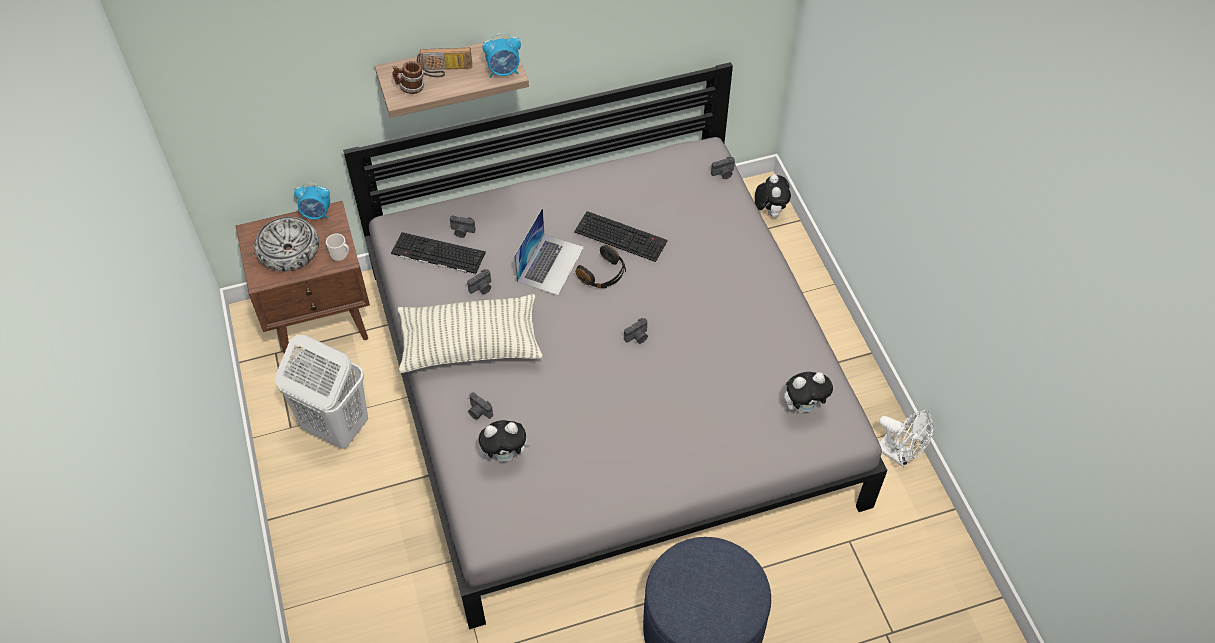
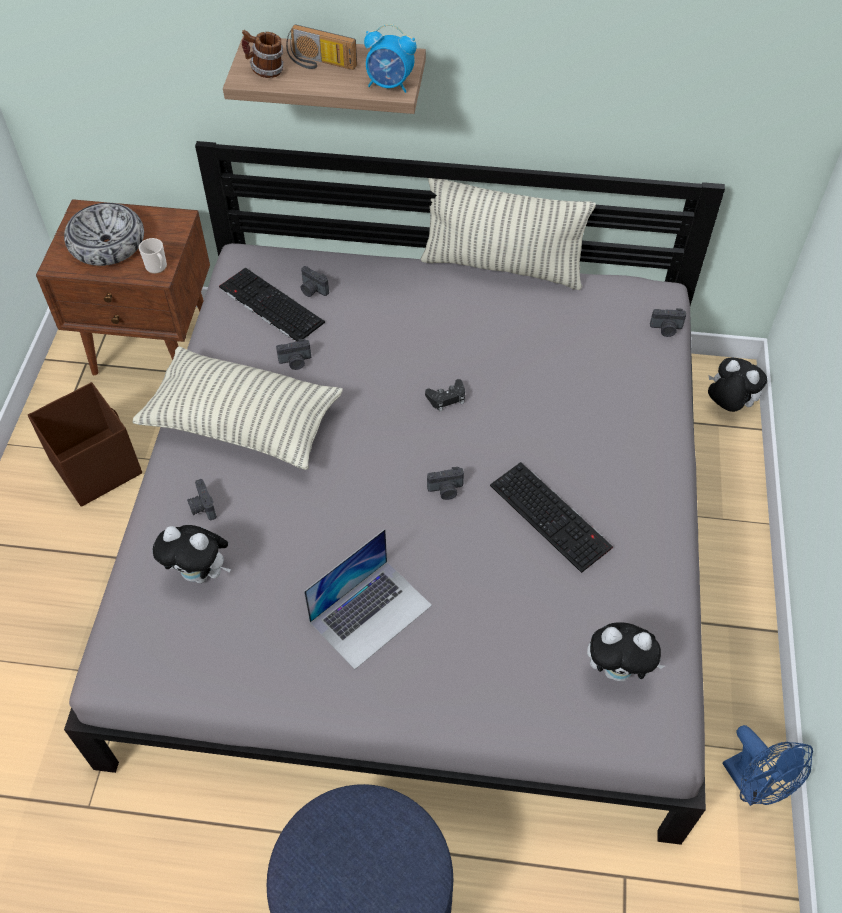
camera: 25 degrees right, 0 degrees up
(317, 214) = (161, 216): alarm clock -> none
(335, 426) = (96, 466): white laundry basket -> brown storage box
(550, 264) = (392, 362): laptop -> laptop (371, 613)
(588, 167) = (502, 267): none -> pillow
(603, 275) = (447, 398): black headphones -> black game controller
(622, 236) = (496, 360): keyboard -> keyboard (552, 516)
(769, 211) = (727, 405): plush toy -> plush toy turned 75 degrees counterclockwise
(899, 455) = (753, 786): white fan -> blue fan

